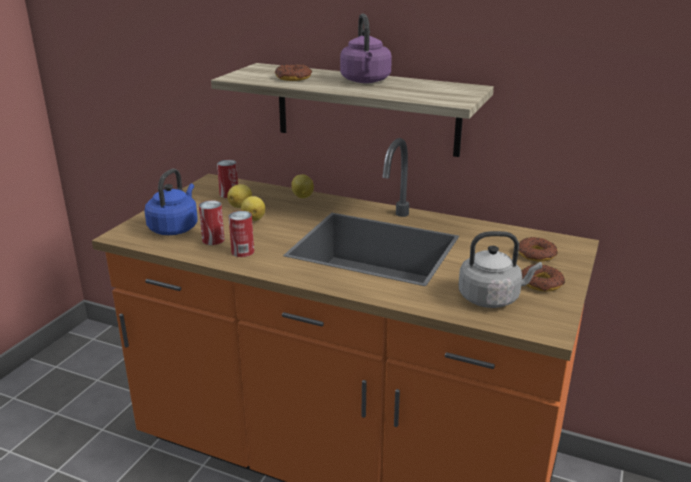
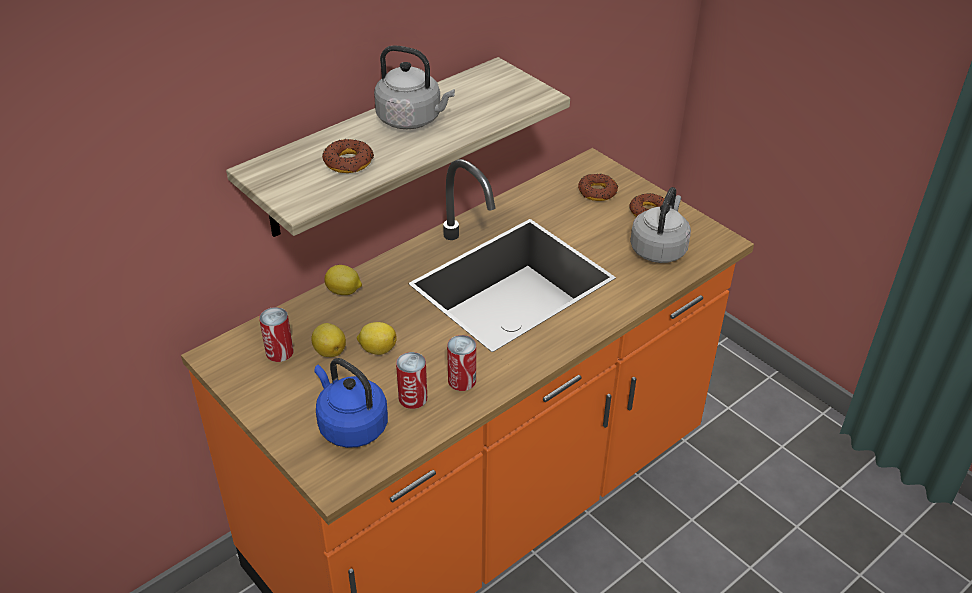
camera: 65 degrees left, 15 degrees up
(365, 81) = (412, 119): purple kettle -> grey kettle

